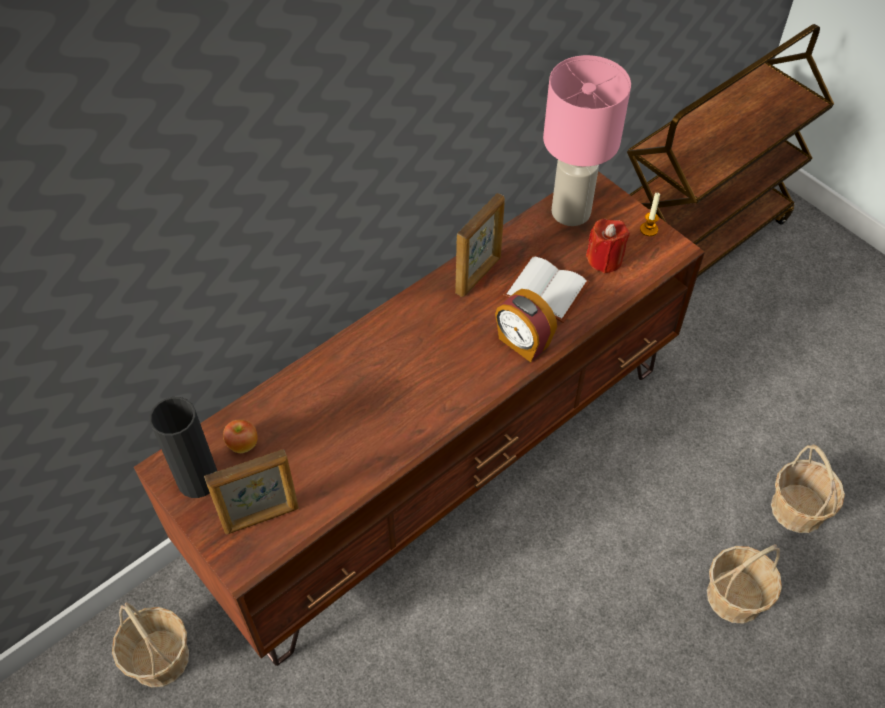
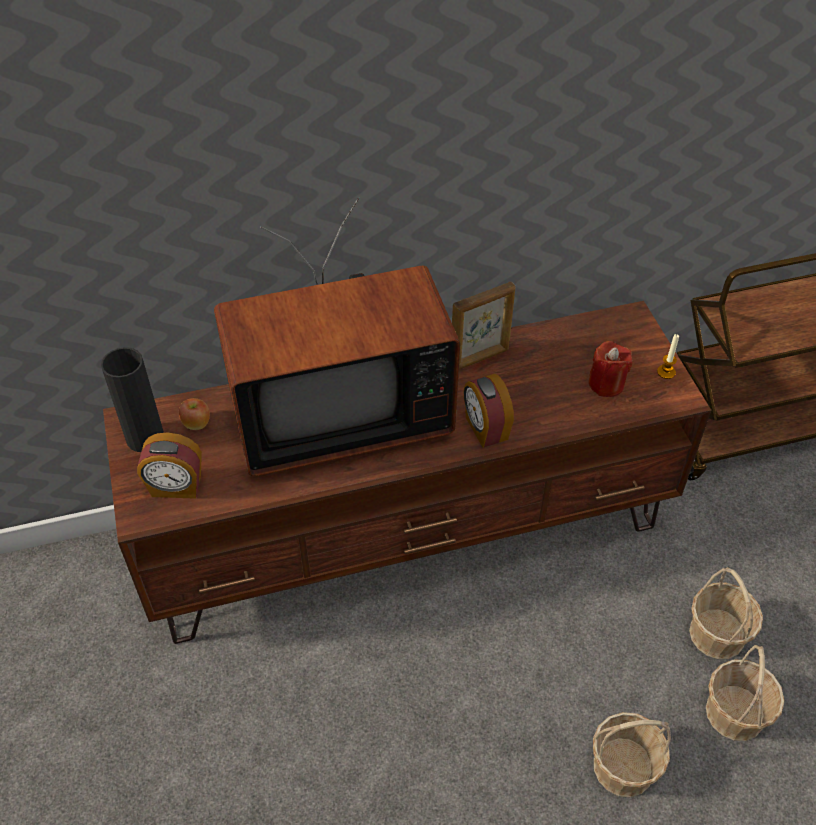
camera: 25 degrees right, 5 degrees down
(160, 657) = (87, 596): basket -> basket (717, 633)
(261, 518) = (176, 487): picture frame -> alarm clock
(375, 380) = (336, 413): none -> television
(548, 289) = (536, 392): white book -> none
(572, 213) = (599, 334): pink table lamp -> none

